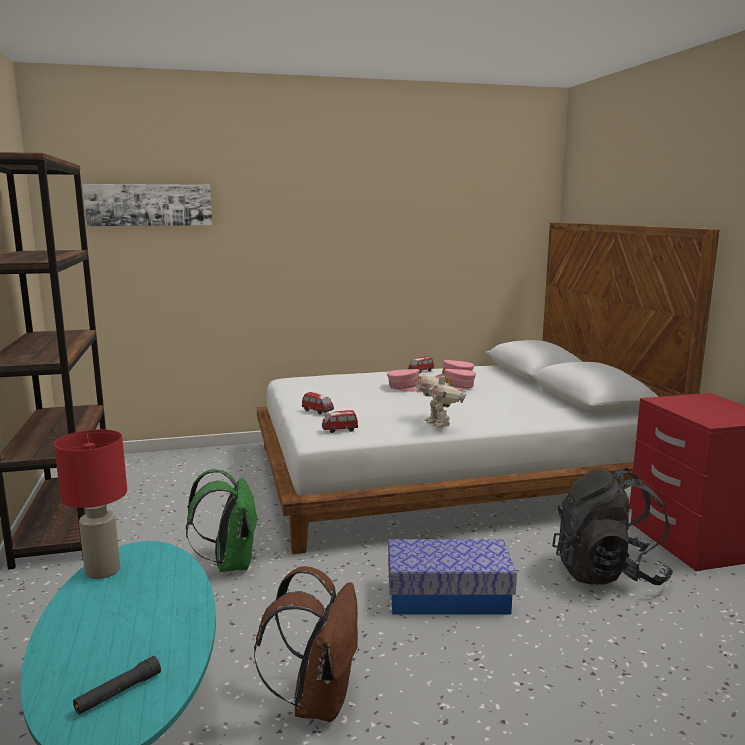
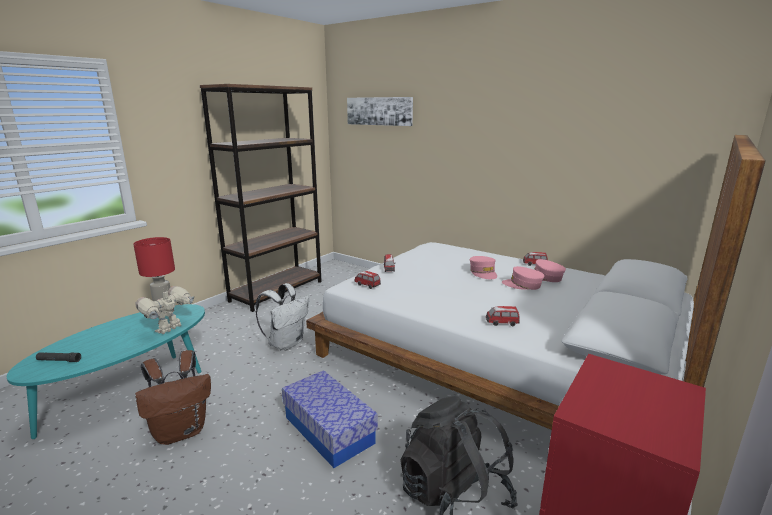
camera: 50 degrees right, 5 degrees up
(230, 563) = (286, 343): green backpack -> white backpack
(438, 424) = (431, 306): toy robot -> toy robot (170, 329)
(511, 416) = (502, 323): none -> toy car

